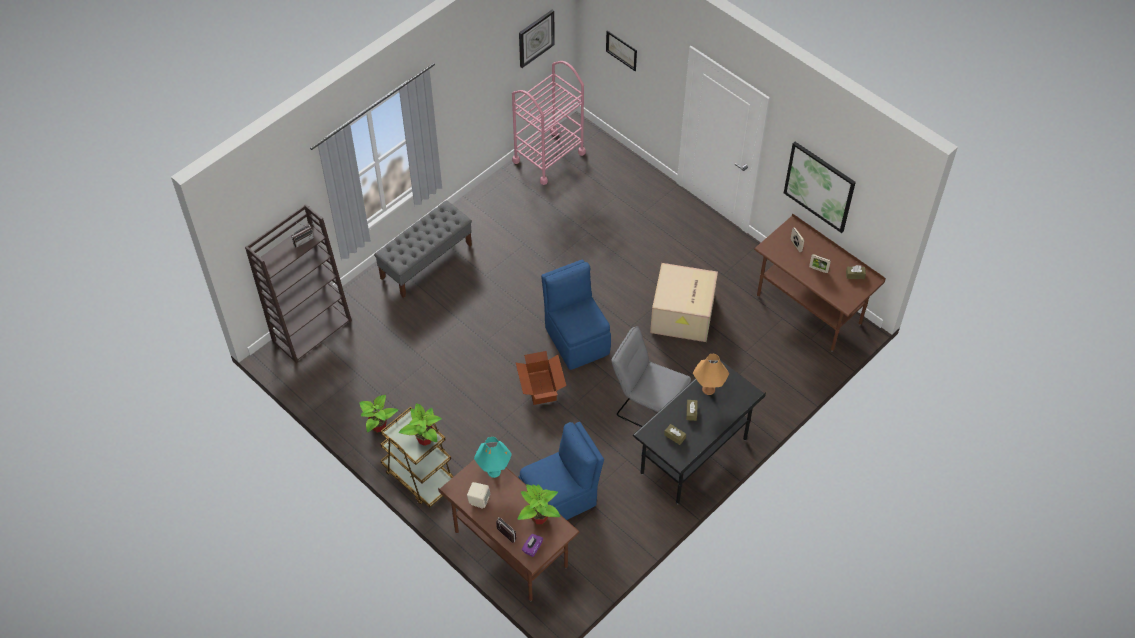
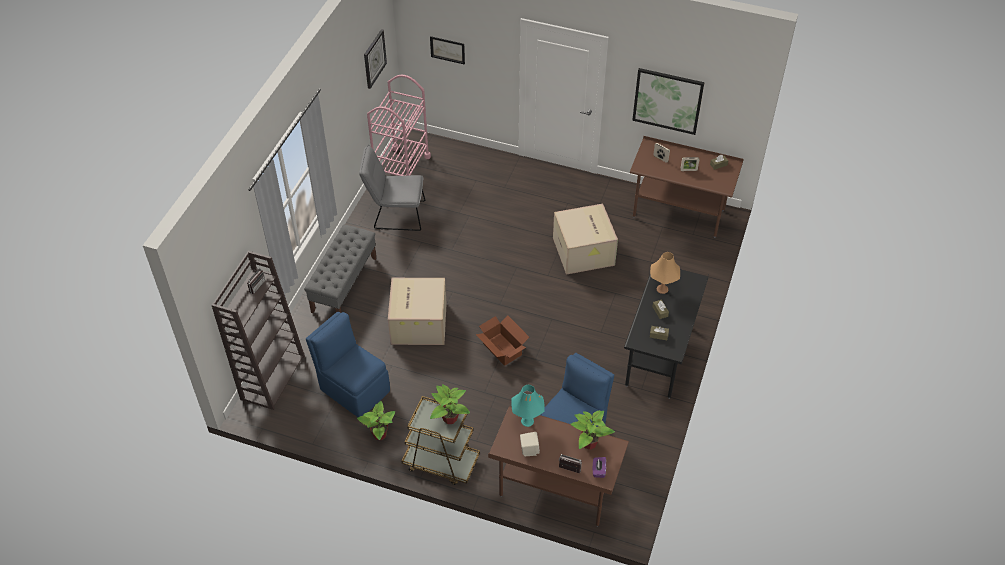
camera: 25 degrees left, 5 degrees down
(475, 328) = (418, 323): none -> cardboard box
(576, 339) = (509, 301): blue chair -> blue chair (353, 389)
(648, 406) = (599, 331): grey chair -> grey chair (395, 214)

